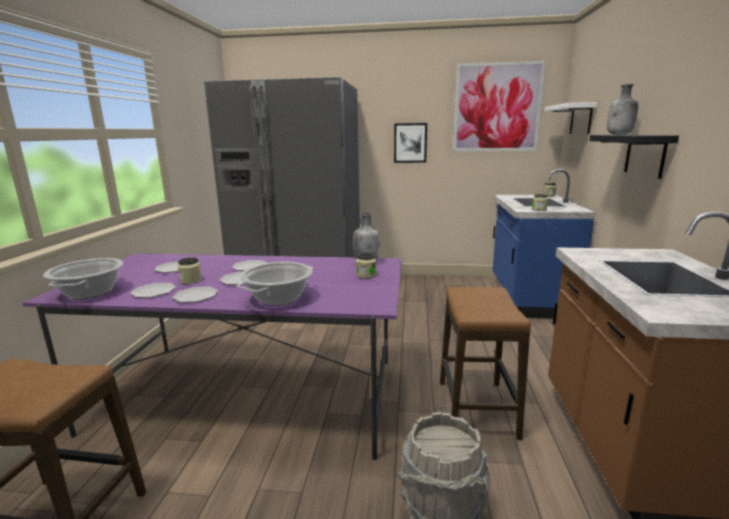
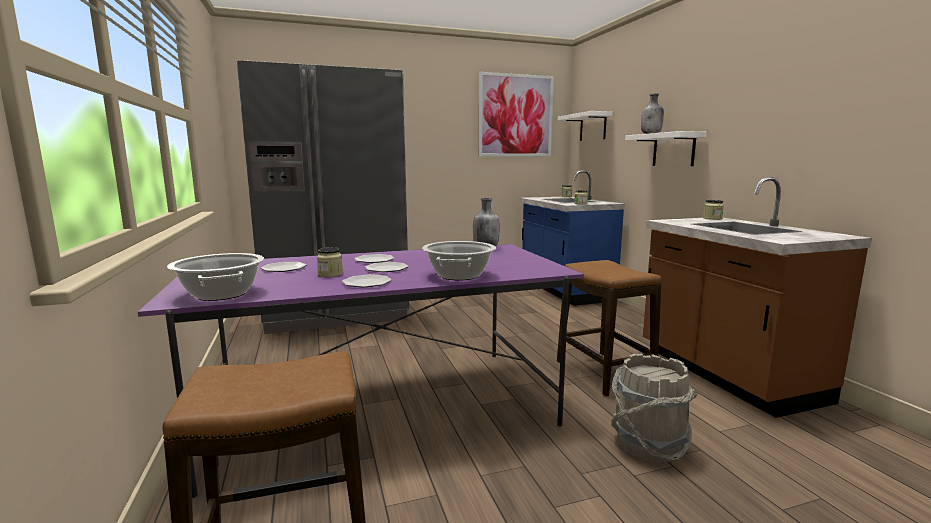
camera: 25 degrees left, 5 degrees down
(153, 292) = (306, 285): plate -> none
(366, 275) = (504, 255): jar -> jar (712, 218)
(410, 143) = (437, 147): picture -> none
(645, 155) = (673, 150): black shelf -> white shelf

